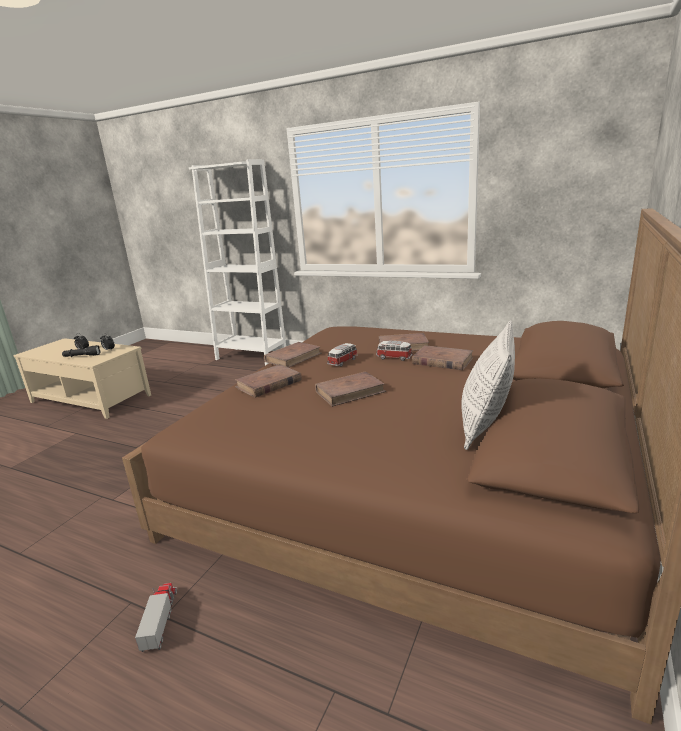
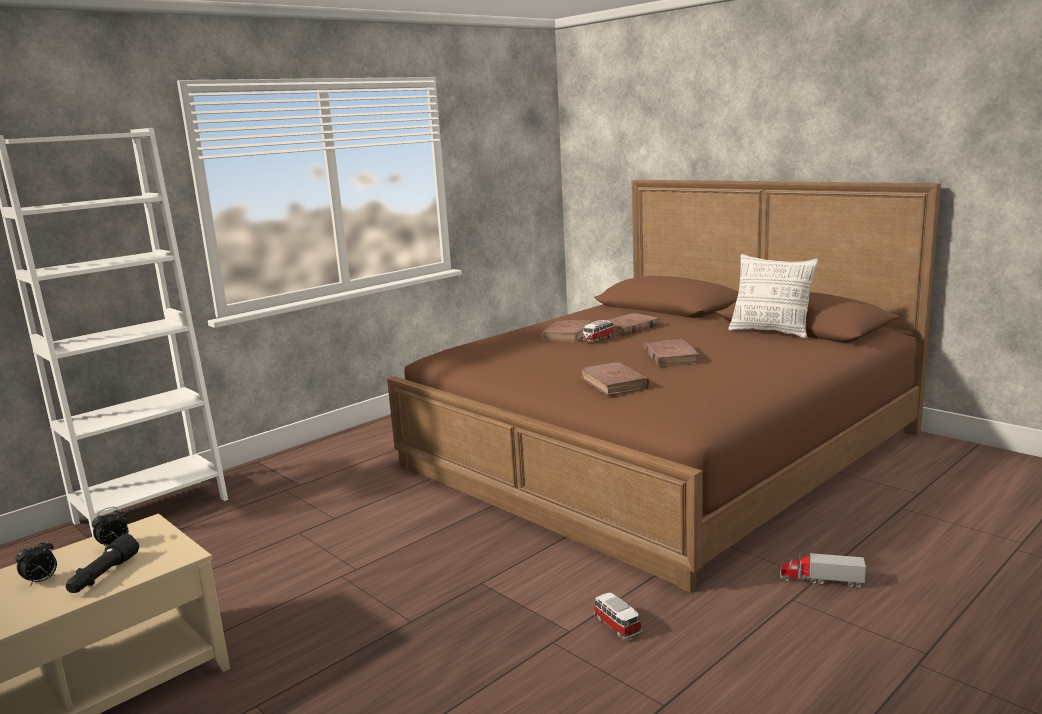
camera: 70 degrees left, 5 degrees down
(293, 357) = (537, 372): brown book -> none
(343, 361) = (583, 355): toy car -> toy car (616, 625)

